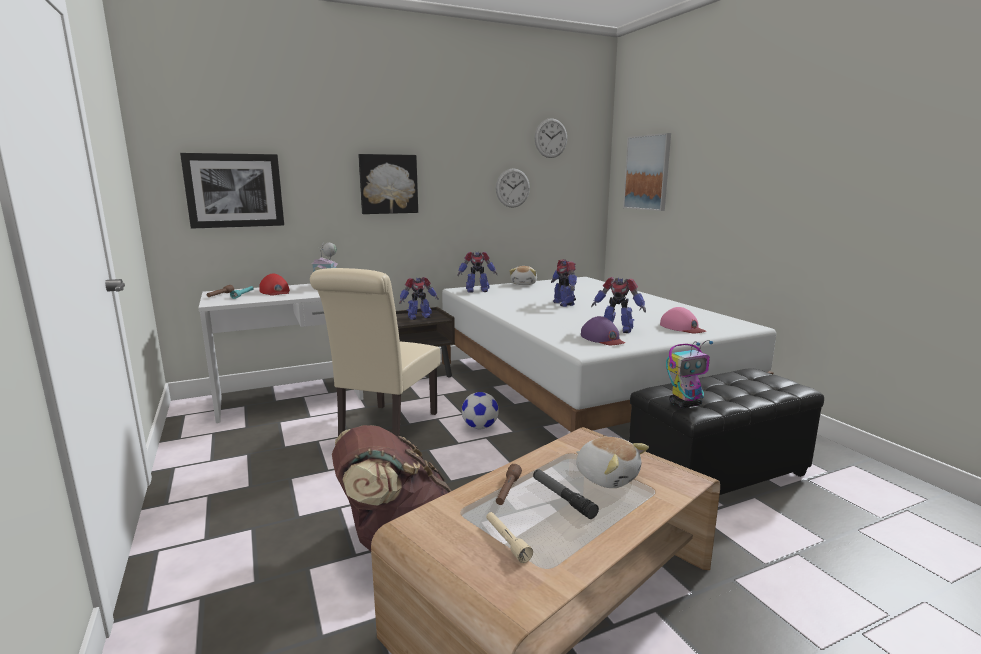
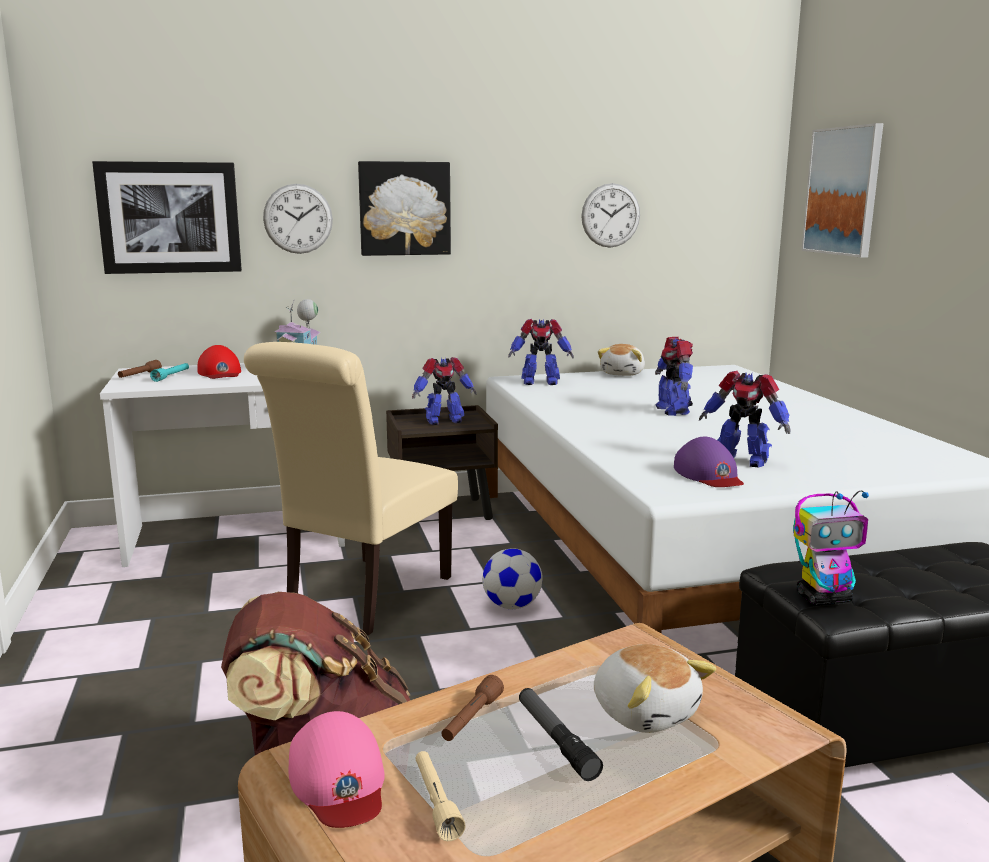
camera: 10 degrees right, 0 degrees up
(551, 138) = (679, 133): wall clock -> wall clock (298, 219)
(682, 327) = (860, 463): pink cap -> pink cap (338, 780)

